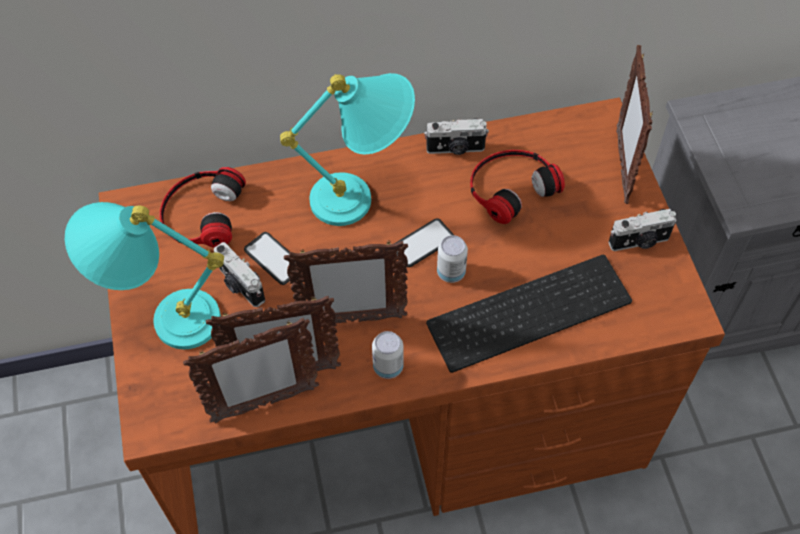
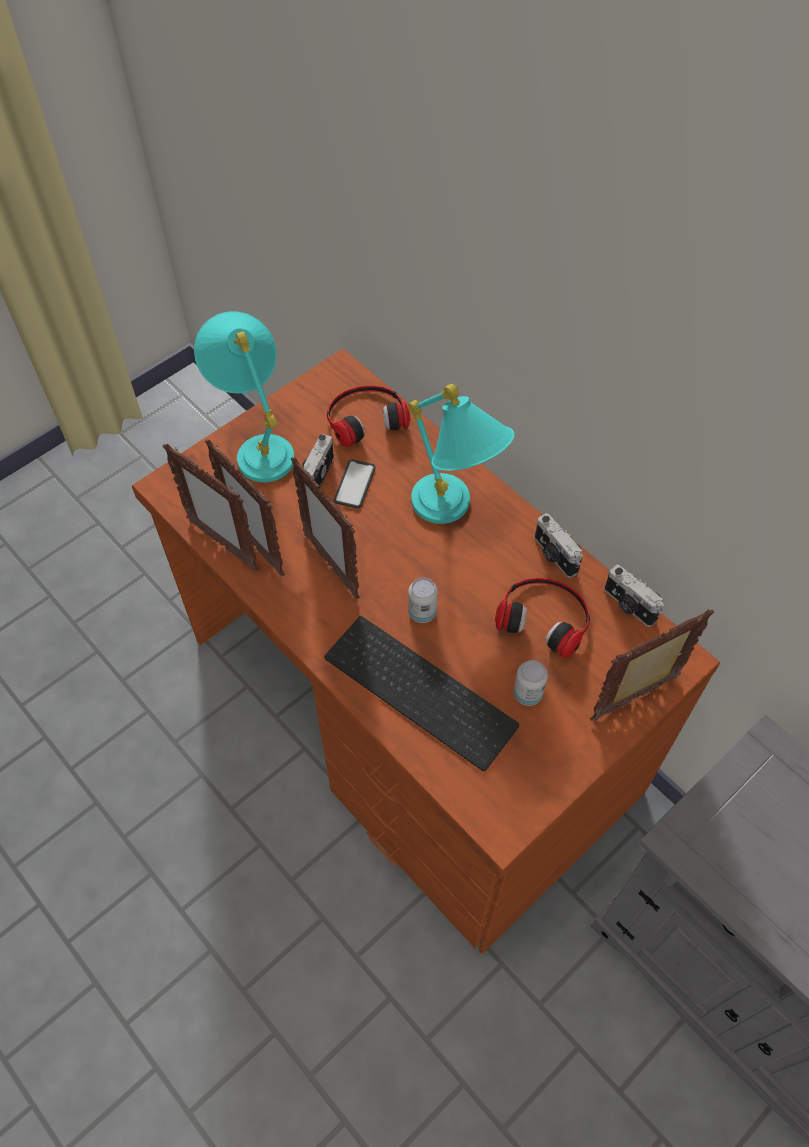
camera: 60 degrees right, 0 degrees up
(388, 367) = (303, 610): can -> can (527, 694)
(422, 243) = (437, 578): phone -> none
(639, 242) = (557, 750): camera -> camera (628, 606)

